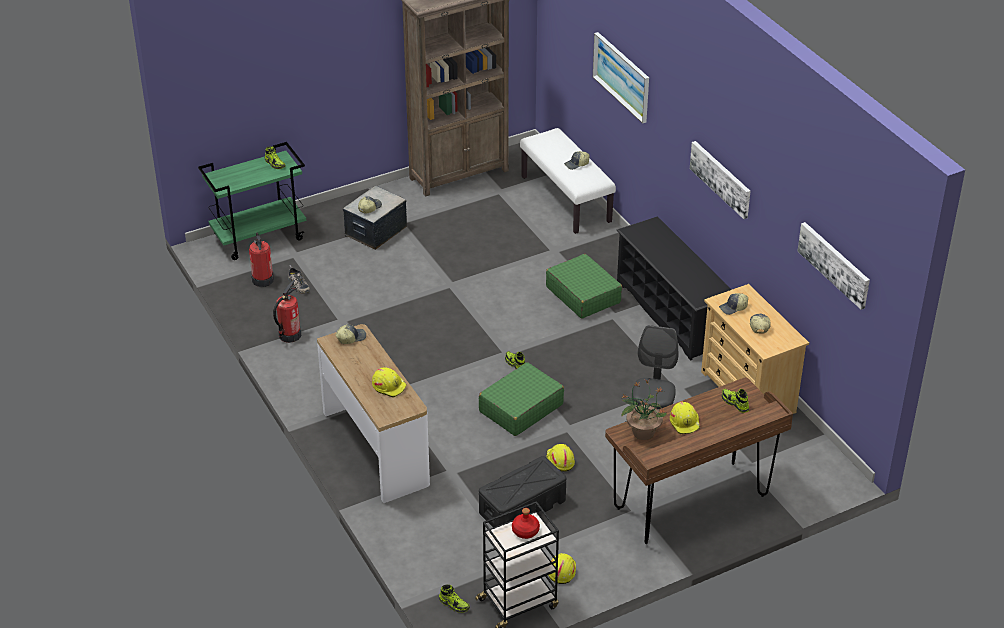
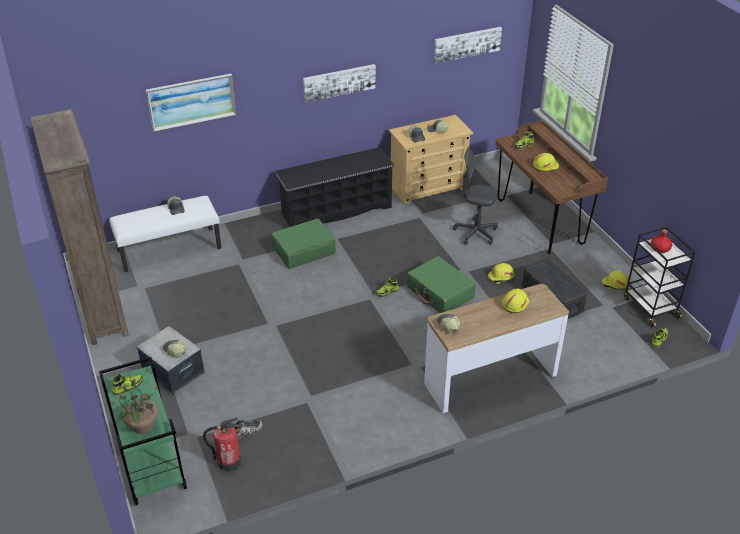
camera: 85 degrees left, 0 degrees up
(289, 335) = (325, 439): fire extinguisher -> none
(642, 432) = (557, 183): potted plant -> potted plant (142, 426)

